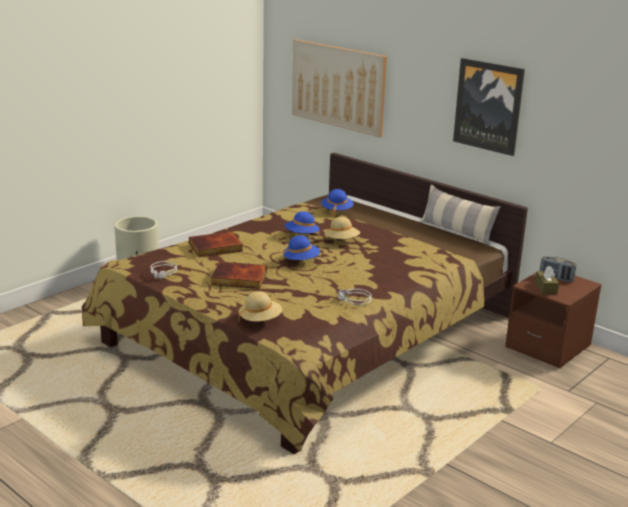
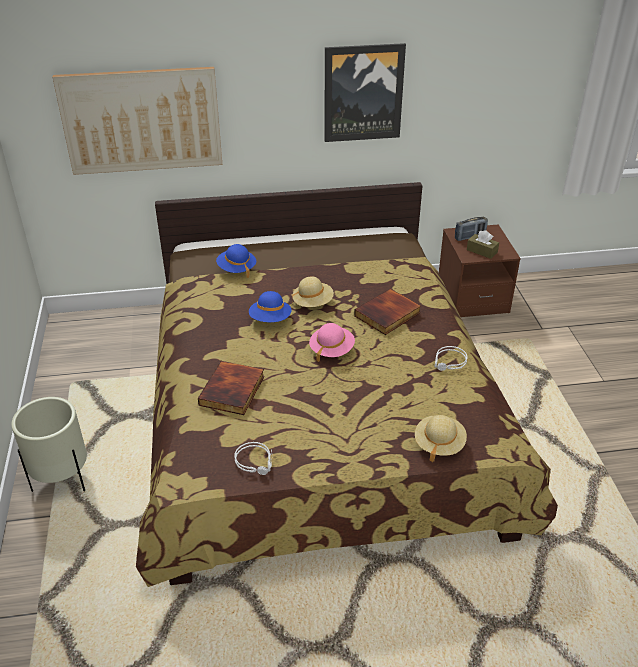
camera: 50 degrees left, 15 degrees up
(238, 279) = (330, 412): book -> book (388, 315)
(301, 261) = (331, 350): blue hat -> pink hat
(456, 232) = (354, 233): pillow -> none

